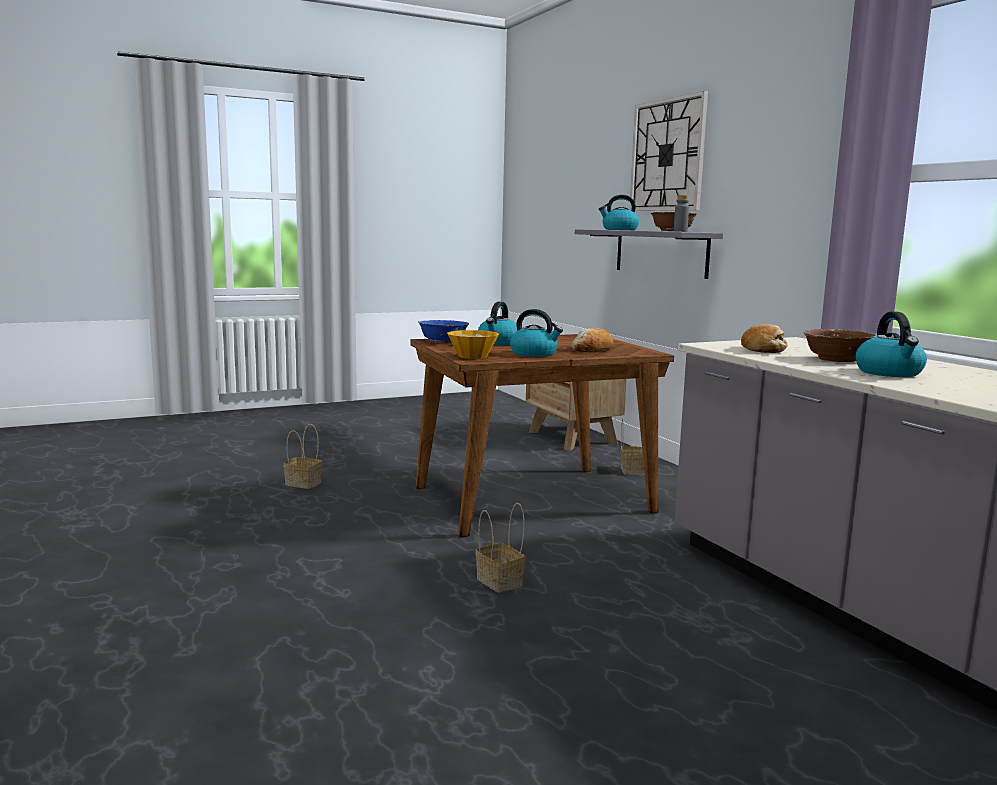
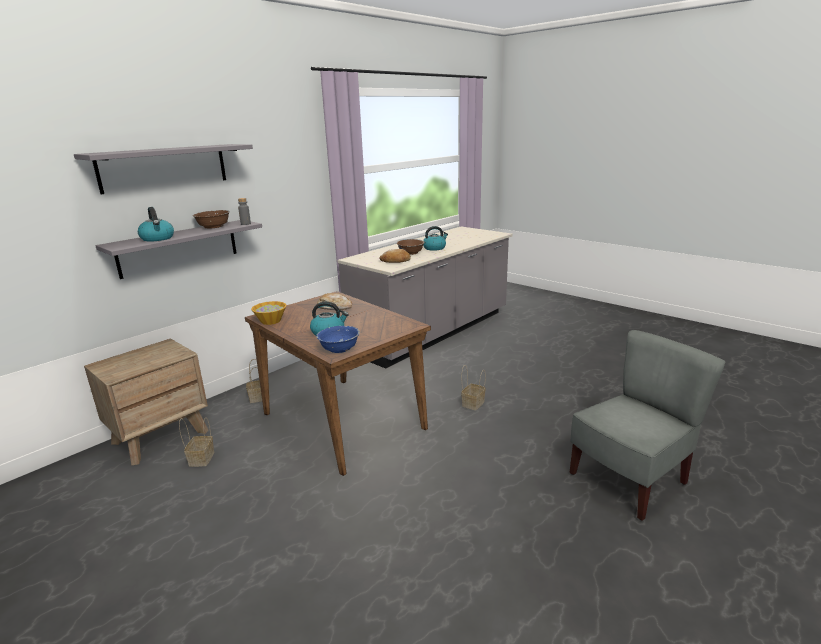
camera: 110 degrees left, 10 degrees up
(155, 632) = (629, 480): none -> grey chair
(304, 483) = (366, 545): basket -> basket (201, 458)
(472, 356) = (398, 327): bowl -> bowl (271, 321)
(534, 354) = (371, 316): kettle -> none
(667, 155) = (164, 167): wall clock -> grey shelf

